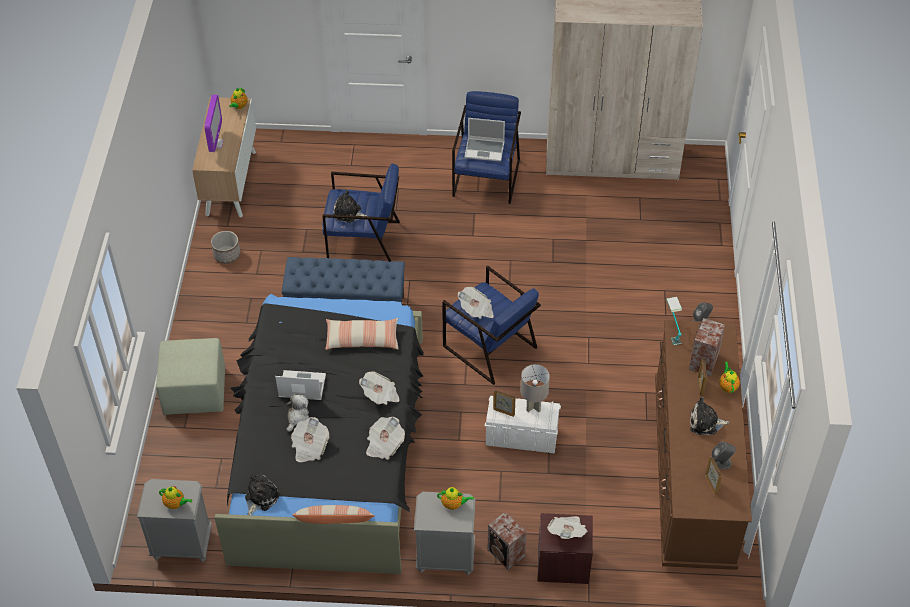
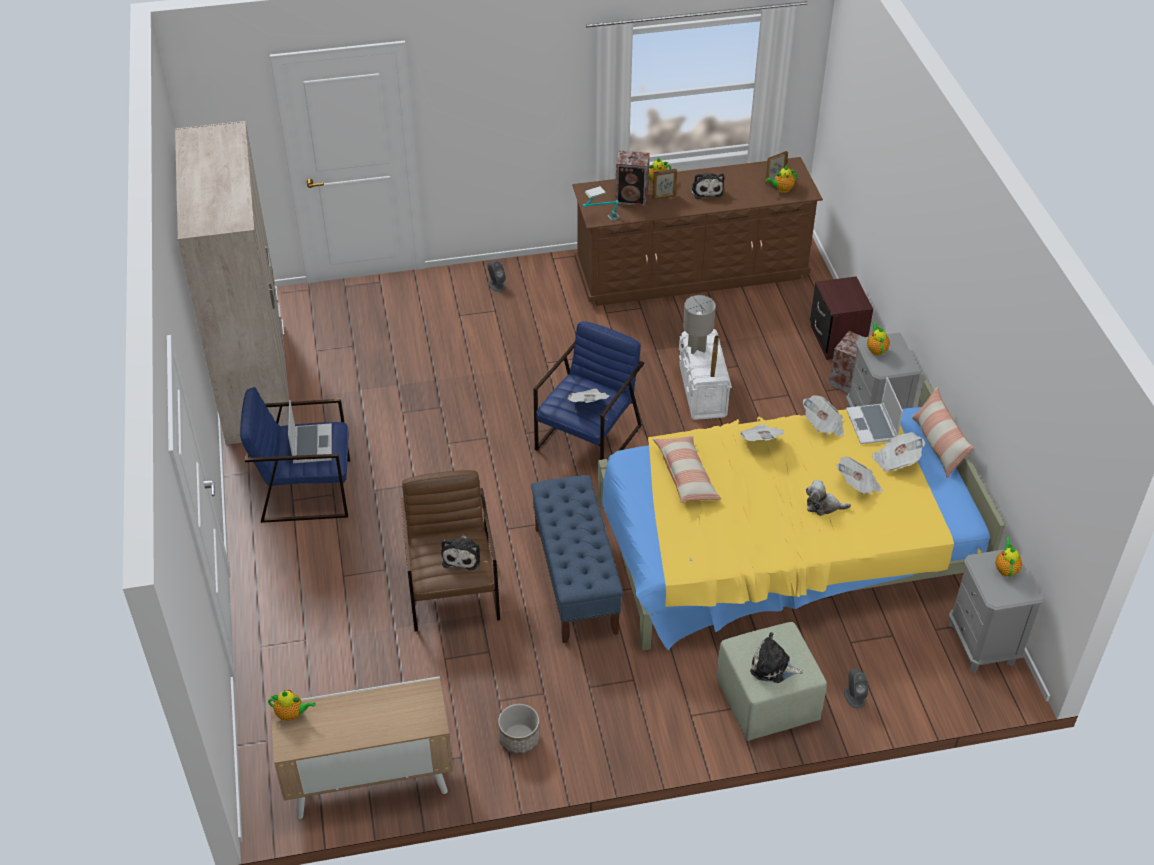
camera: 105 degrees left, 5 degrees down
(215, 143) = (384, 720): monitor -> none
(260, 497) = (942, 512): plush toy -> plush toy (772, 667)
(301, 387) = (782, 511): laptop -> laptop (872, 426)
(330, 443) = (782, 545): black bed -> yellow bed
(363, 242) = (453, 590): blue armchair -> brown armchair
(567, 532) = (843, 294): newspaper -> newspaper (896, 460)
(695, 486) = (782, 189): none -> teapot
(721, 463) = (747, 177): grey speaker -> grey speaker (854, 696)

